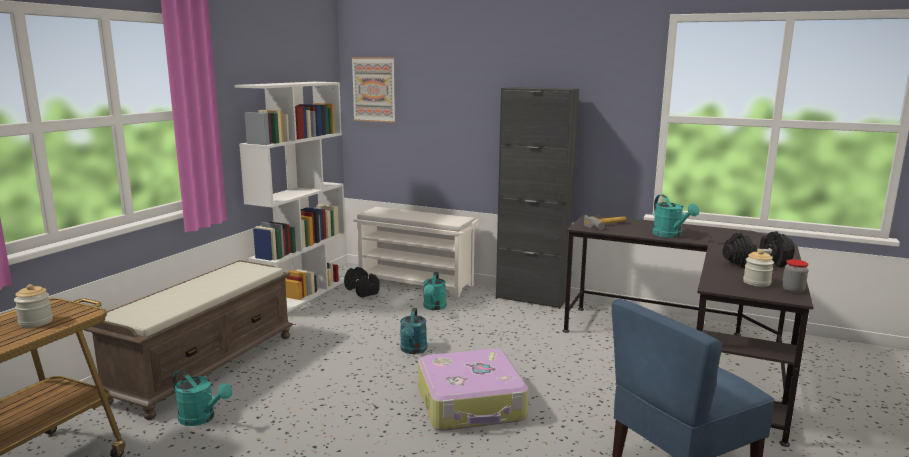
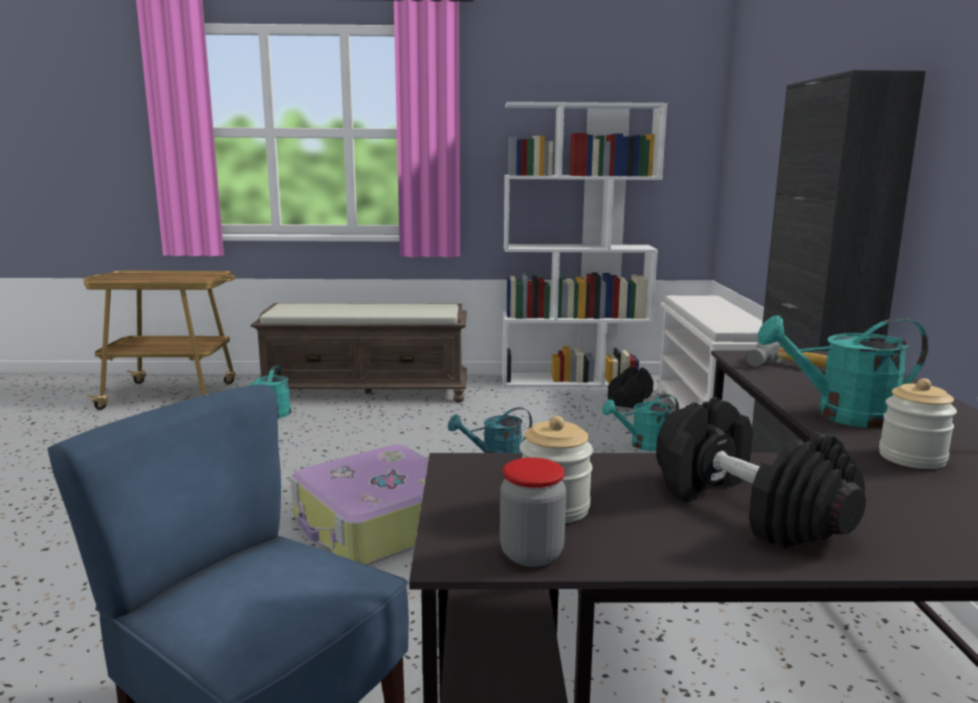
camera: 65 degrees right, 0 degrees up
(36, 322) = (179, 277): jar -> jar (912, 458)
(374, 89) = (744, 116): picture -> none
(670, 235) = (842, 415): turquoise watering can -> turquoise watering can turned 45 degrees clockwise

